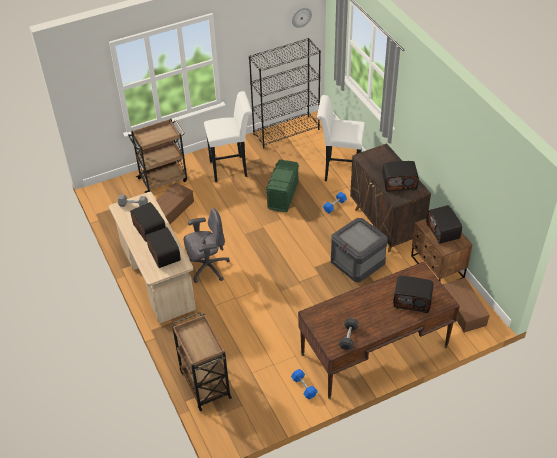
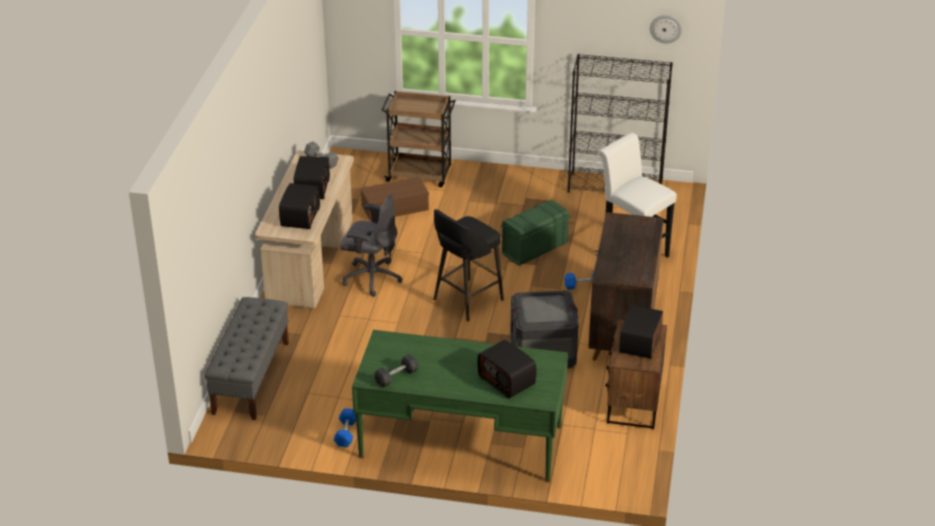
camera: 35 degrees right, 10 degrees down
(204, 383) = (251, 377): brown cart -> grey bench
(231, 168) = (507, 196): white stool -> none
(280, 252) = (466, 300): none -> black stool
(374, 350) = (461, 441): brown desk -> green desk
(399, 183) = (626, 262): radio -> none
(464, 310) = (613, 459): brown storage box -> none

